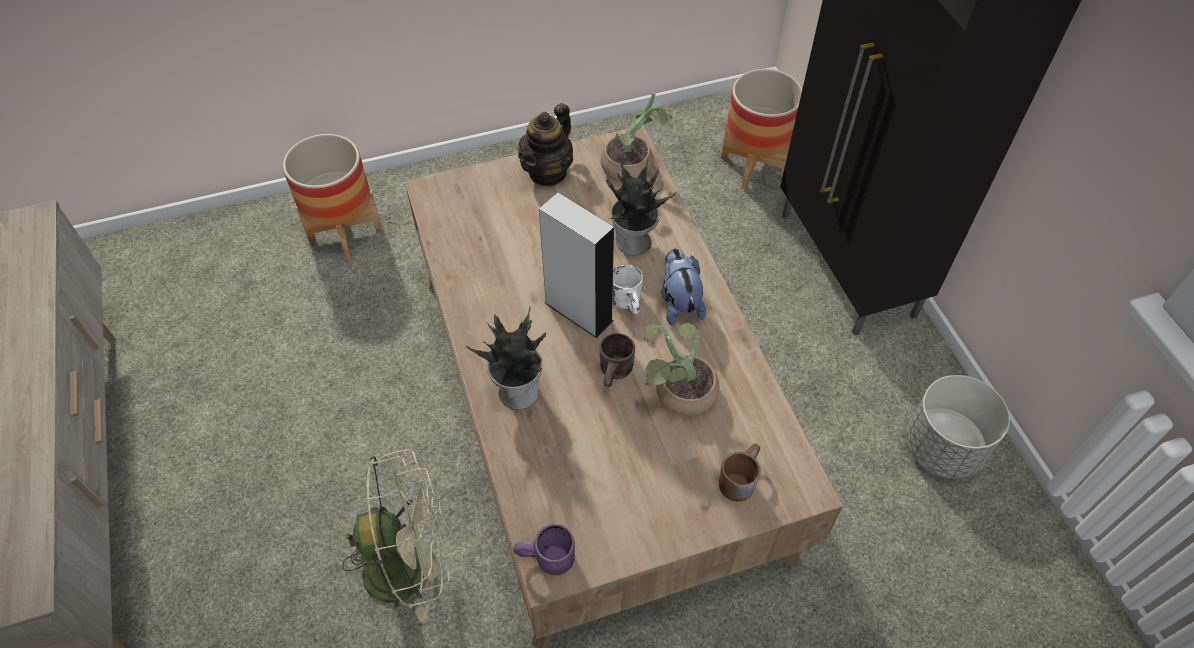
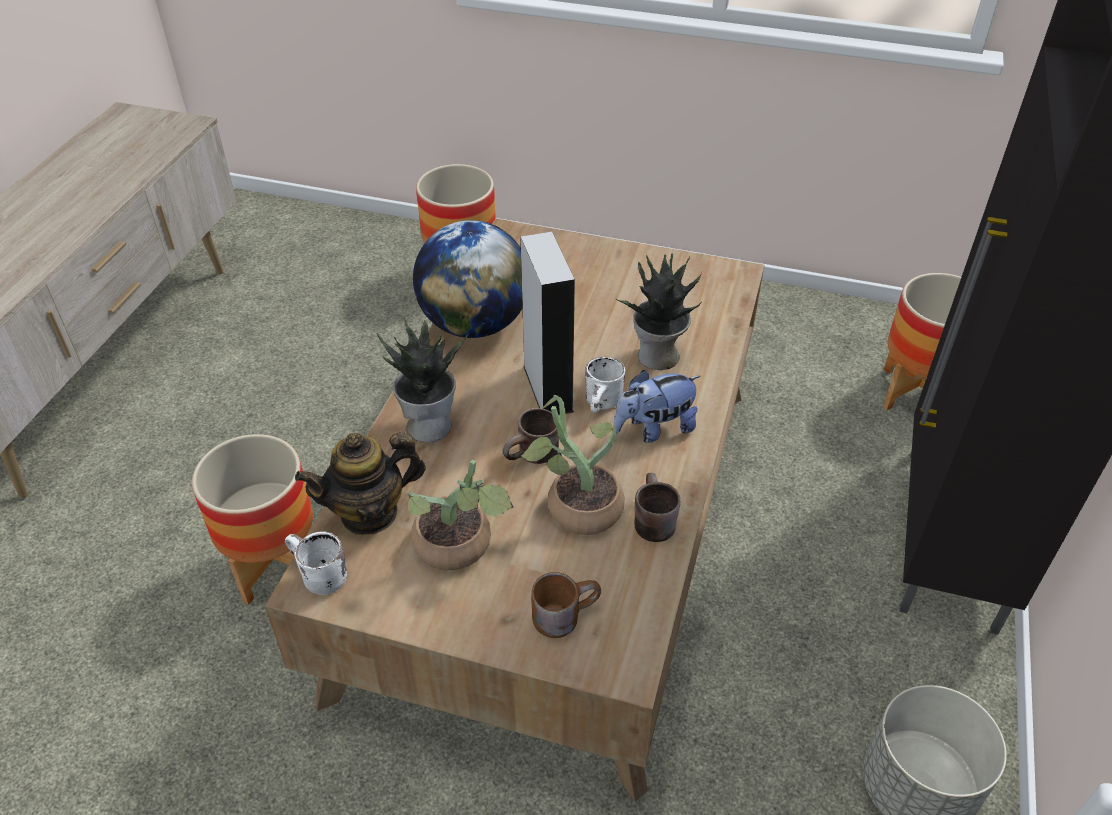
camera: 35 degrees right, 10 degrees down
(410, 566) = (275, 565): green fan -> planter
(475, 286) = (474, 324): none -> globe
(547, 561) = (315, 576): purple mug -> white mug
(548, 172) = (630, 264): teapot -> teapot (369, 513)
(633, 167) = (719, 295): potted plant -> potted plant (460, 548)
(679, 302) = (654, 429): plush toy -> plush toy turned 135 degrees counterclockwise
(733, 375) = (649, 520): none -> brown mug

